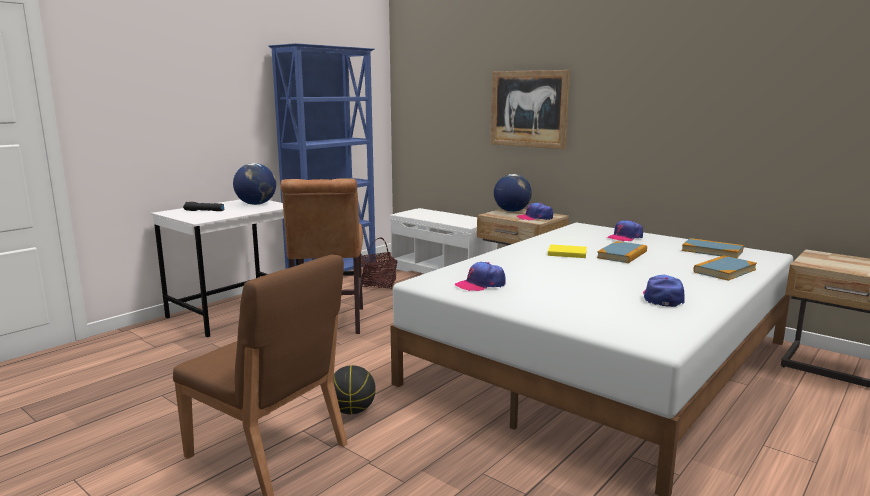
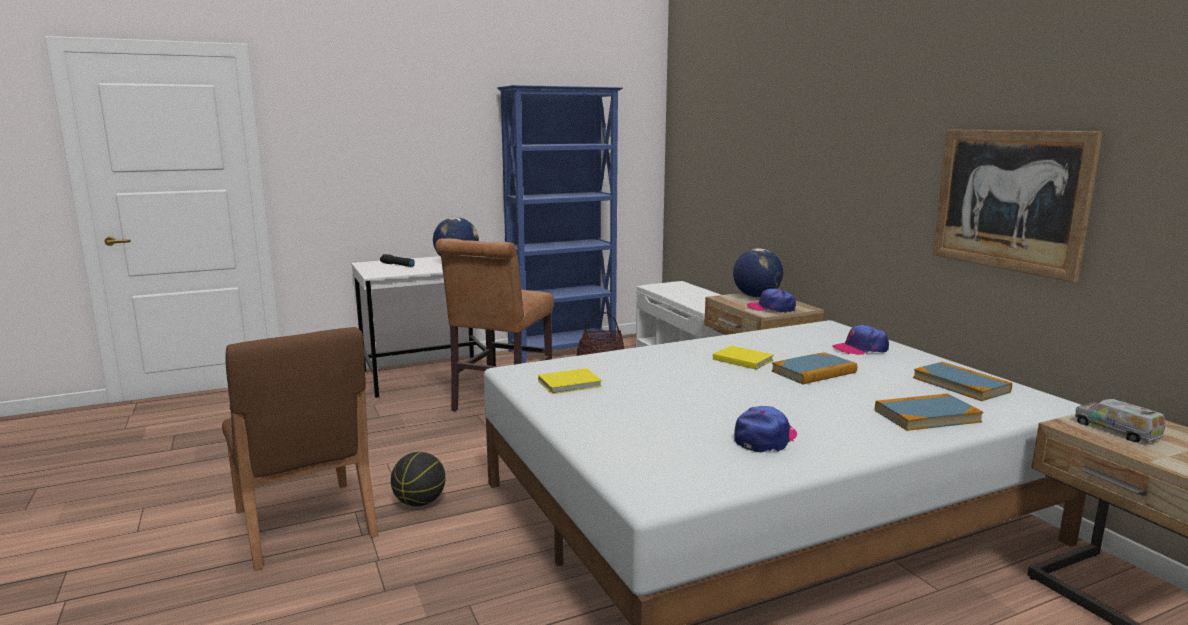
camera: 25 degrees right, 0 degrees up
(480, 284) = (571, 384): cap -> yellow book
(528, 109) = (791, 164): picture -> picture (1009, 200)
(829, 262) = (1116, 430): none -> toy truck

